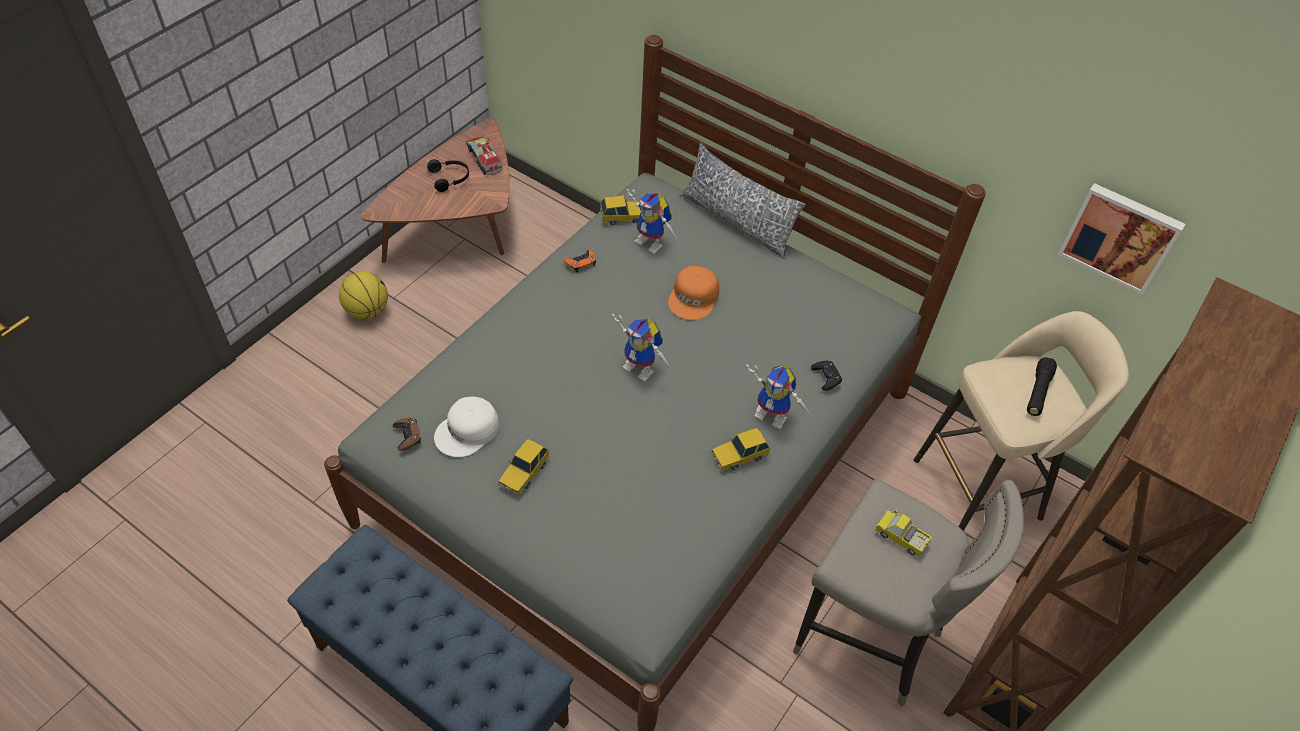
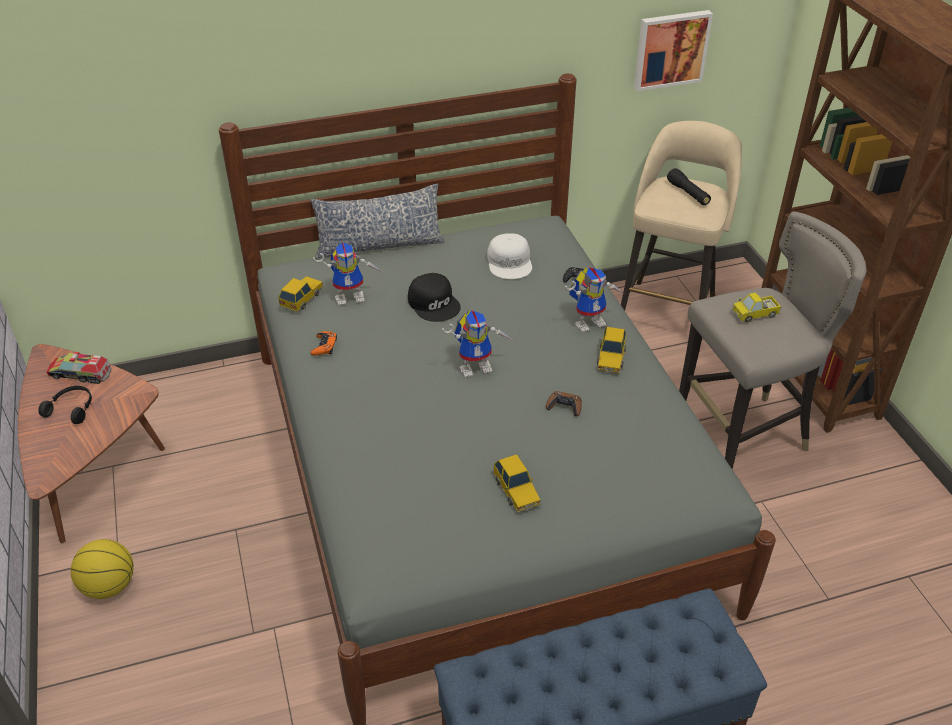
camera: 50 degrees left, 10 degrees down
(407, 436) = (401, 553): brown game controller -> brown game controller (564, 406)
(468, 431) = (438, 507): white cap -> white cap (510, 262)
(694, 297) = (434, 303): orange cap -> black cap

